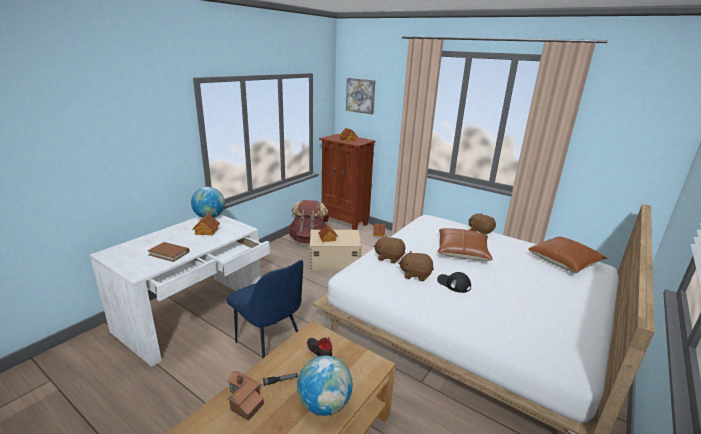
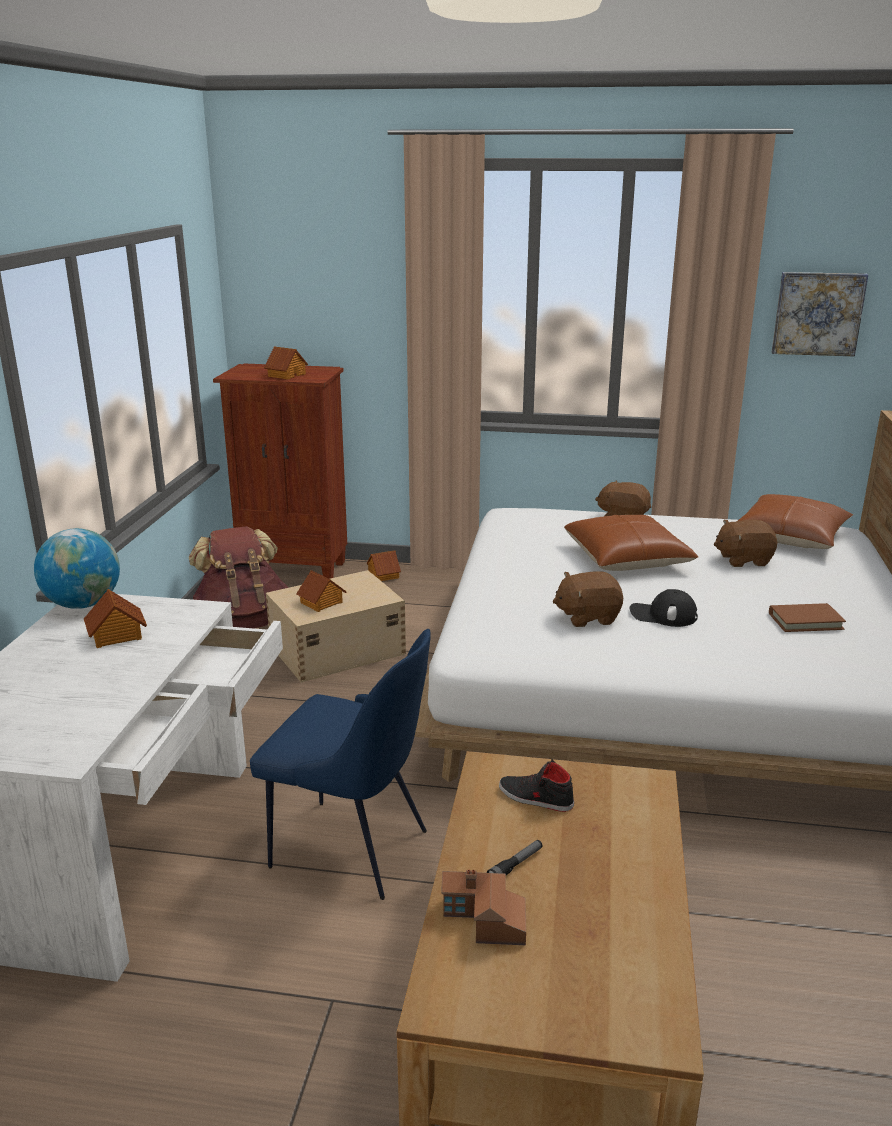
camera: 25 degrees left, 0 degrees up
(169, 253) = (85, 699): brown book -> brown book (805, 621)
(324, 404) = (626, 871): globe -> none
(360, 95) = (290, 268): picture -> picture (818, 313)
(389, 257) = (512, 600): brown plush toy -> brown plush toy (743, 560)

